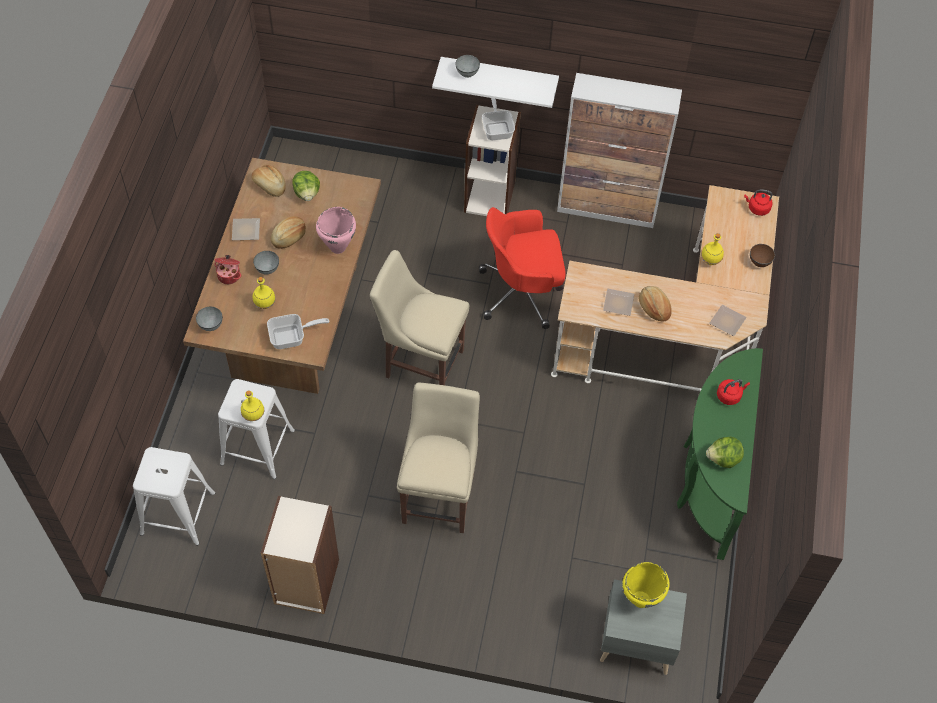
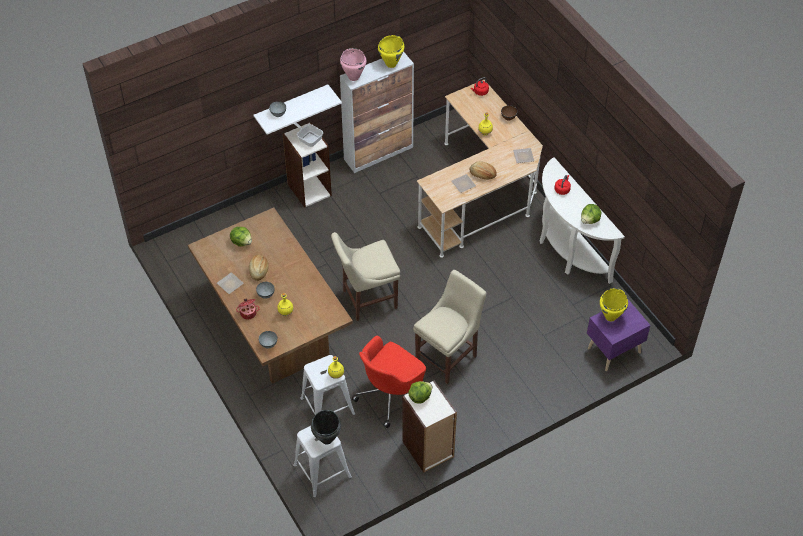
camera: 40 degrees left, 5 degrees down
(168, 479) = (327, 439): none -> black cooking pot
(269, 186) = (215, 252): bread -> none
(292, 337) = (319, 318): frying pan -> none
(295, 512) = (420, 396): none -> lettuce
(337, 247) = (291, 257): pink cooking pot -> pink cooking pot (353, 77)
(440, 495) = (448, 356): beige chair -> beige chair turned 75 degrees clockwise
(522, 292) = (381, 227): red office chair -> red office chair (391, 395)
(635, 642) = (612, 350): grey nightstand -> purple nightstand
(650, 98) = (391, 64): none -> yellow cooking pot
(708, 479) = (567, 250): green console table -> white console table

